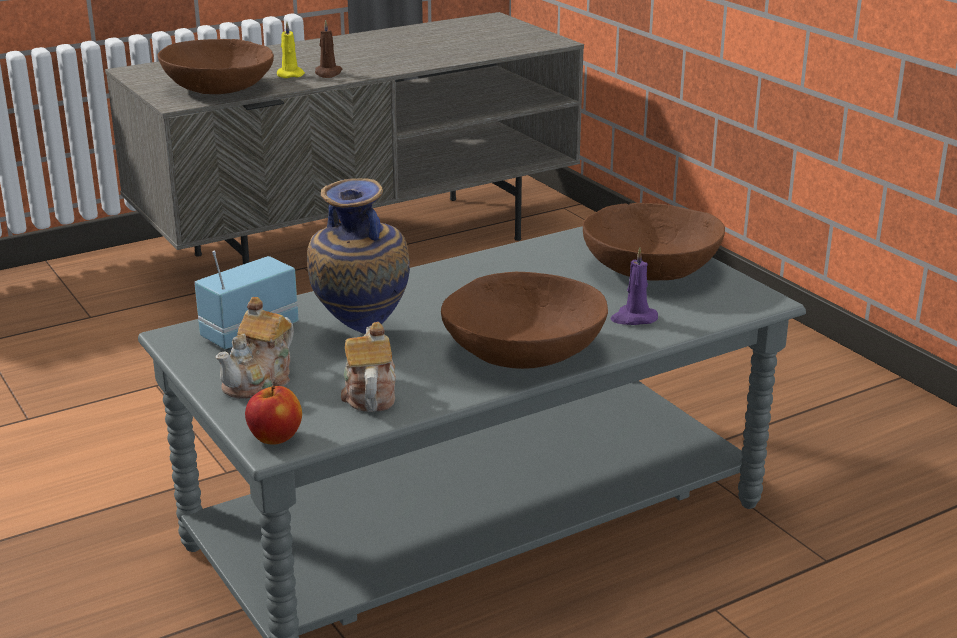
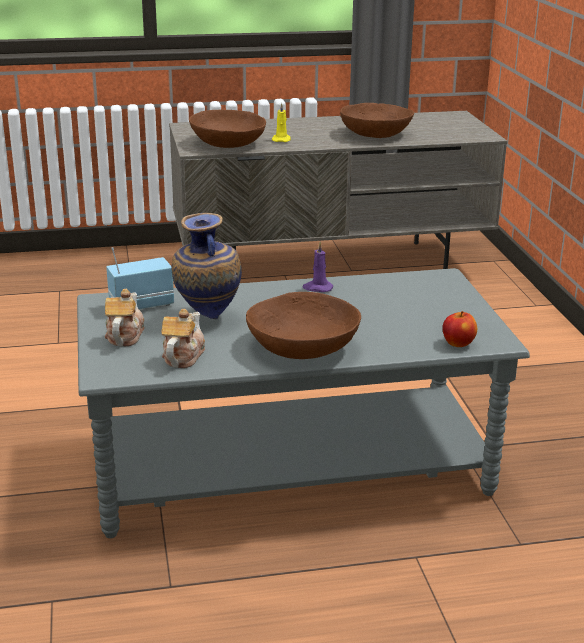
camera: 20 degrees right, 0 degrees up
(260, 380) = (124, 336): teapot -> teapot turned 135 degrees clockwise
(275, 438) = (106, 372): apple -> apple (458, 344)
(328, 73) = (307, 142): brown candle -> none
(633, 318) = (395, 339): purple candle -> purple candle (317, 288)
(650, 269) = (437, 307): brown bowl -> brown bowl (375, 134)

